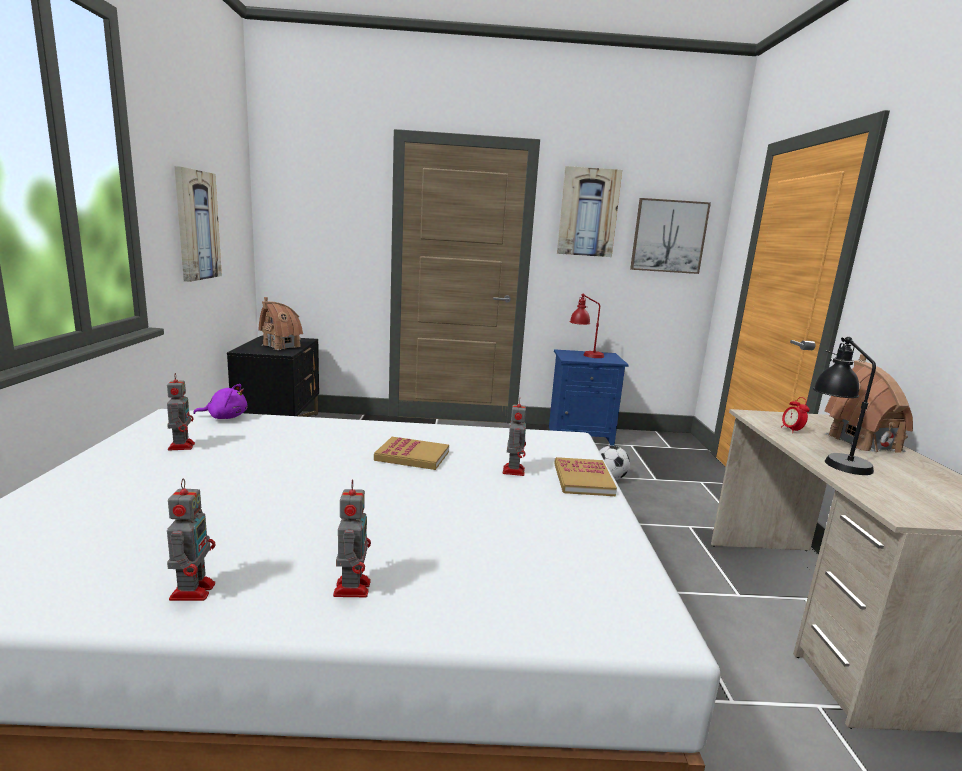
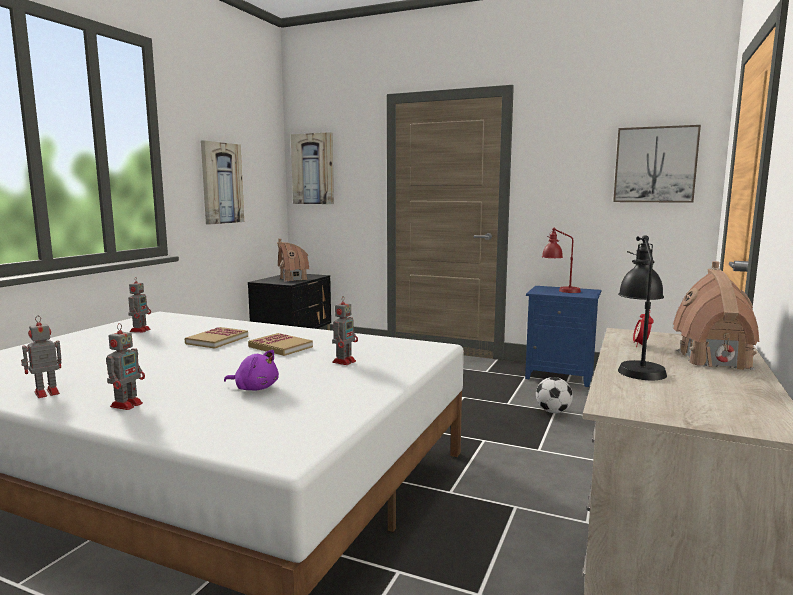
camera: 25 degrees right, 5 degrees down
(193, 590) = (45, 393): toy robot -> toy robot turned 150 degrees counterclockwise
(225, 417) = (190, 317): purple plush toy -> purple plush toy (255, 388)
(583, 479) = (394, 372): book -> book (217, 340)
(588, 212) = (564, 148): picture -> picture (313, 169)

